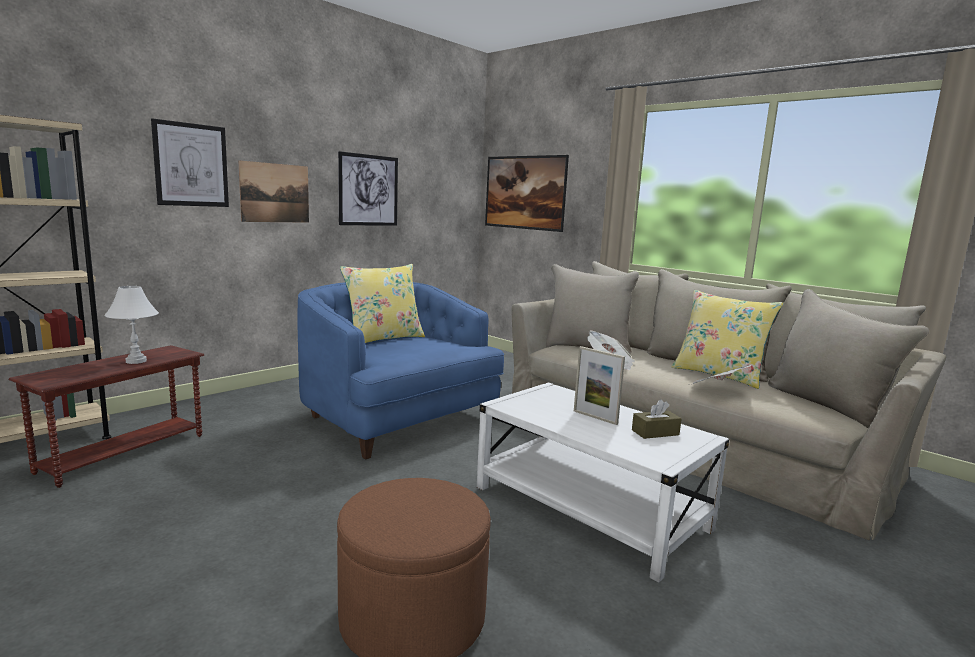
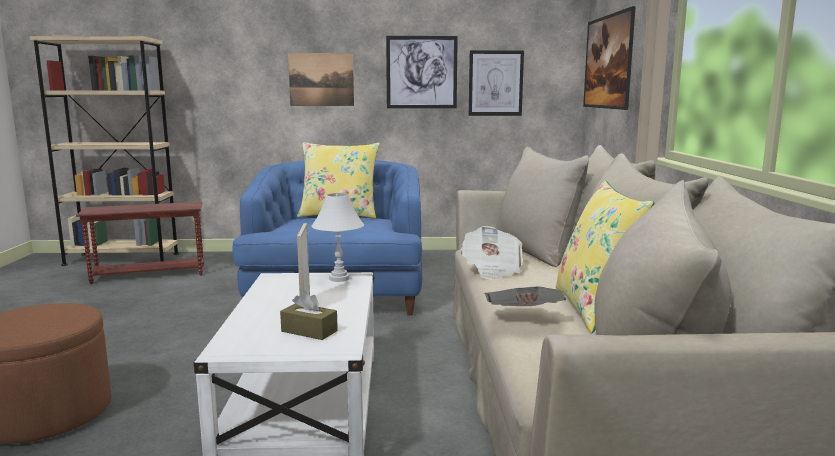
camera: 45 degrees right, 0 degrees up
(136, 361) = (155, 207): white table lamp -> white table lamp (339, 278)
(191, 165) = (249, 60): picture -> picture (495, 83)

